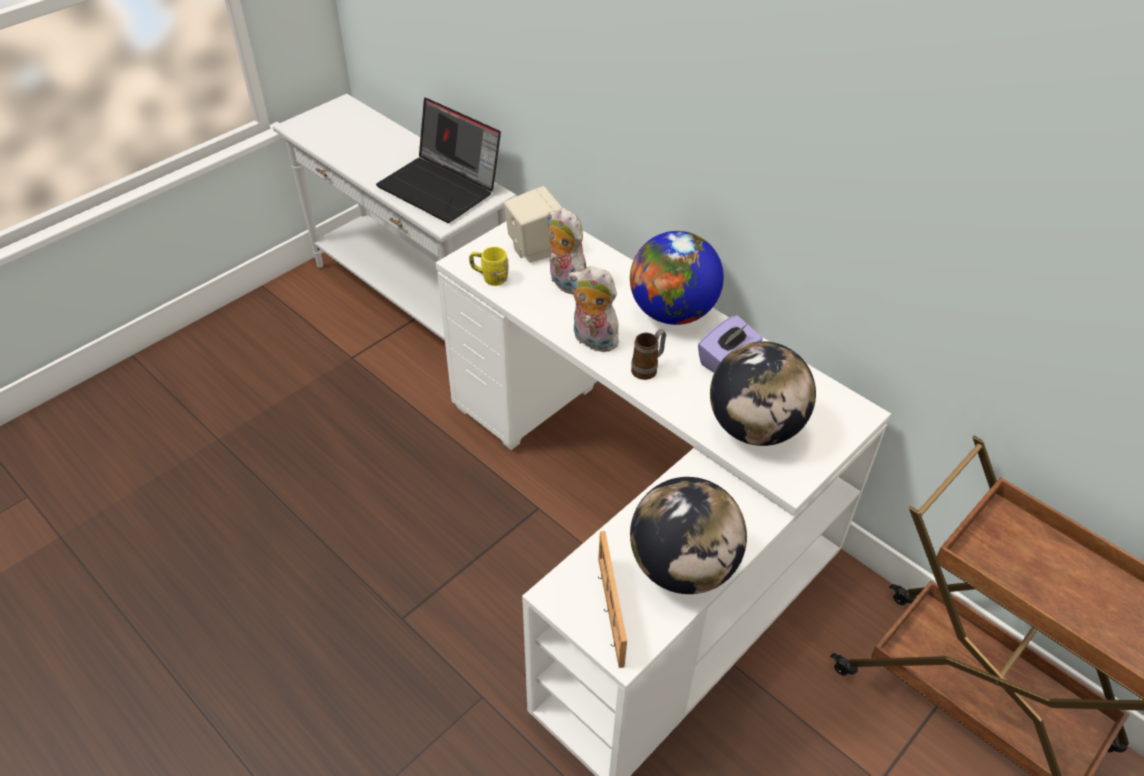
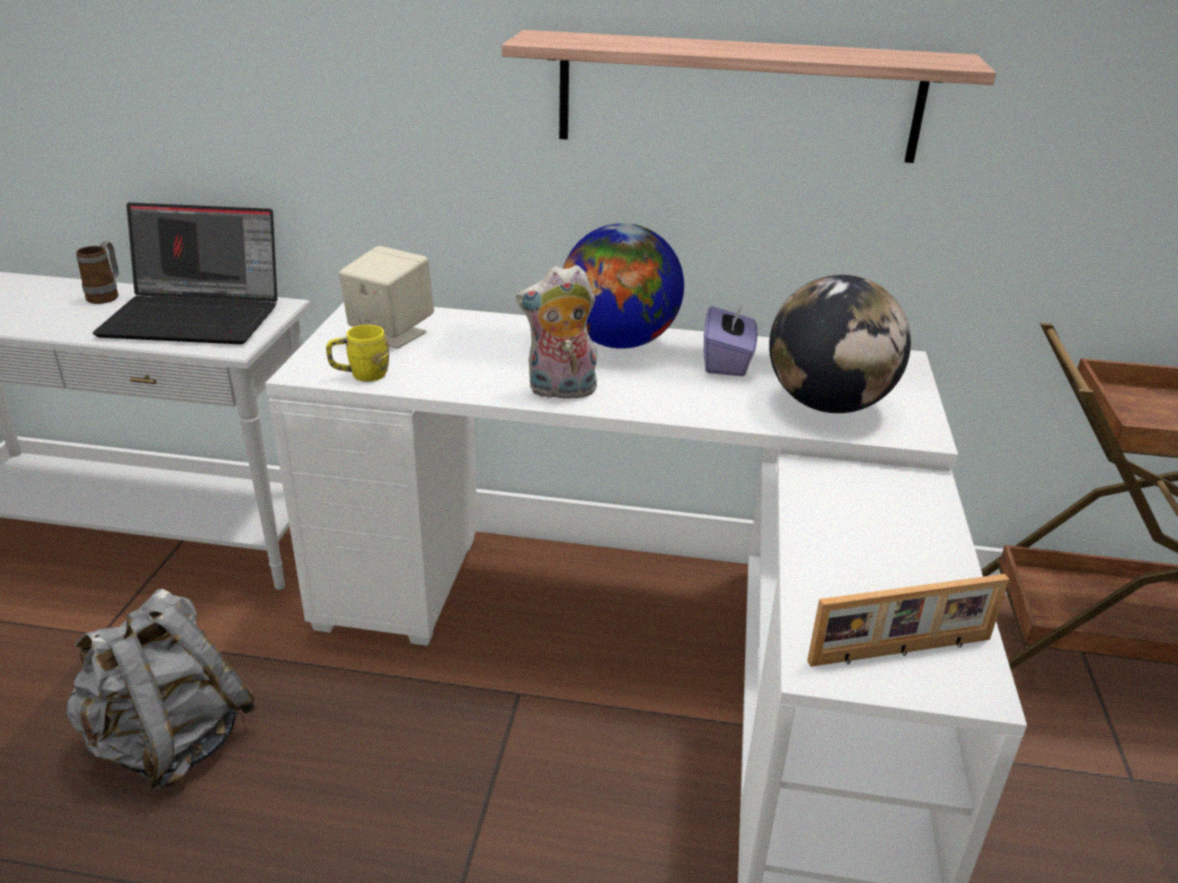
camera: 35 degrees left, 15 degrees down
(346, 442) = (170, 742): none -> grey backpack
(564, 282) = (463, 353): plush toy -> none
(608, 611) = (901, 652): picture frame -> picture frame turned 60 degrees counterclockwise
(648, 368) = (655, 394): mug -> mug (107, 296)
(682, 567) = (915, 566): globe -> none
(785, 175) = (738, 97): none -> shelf

